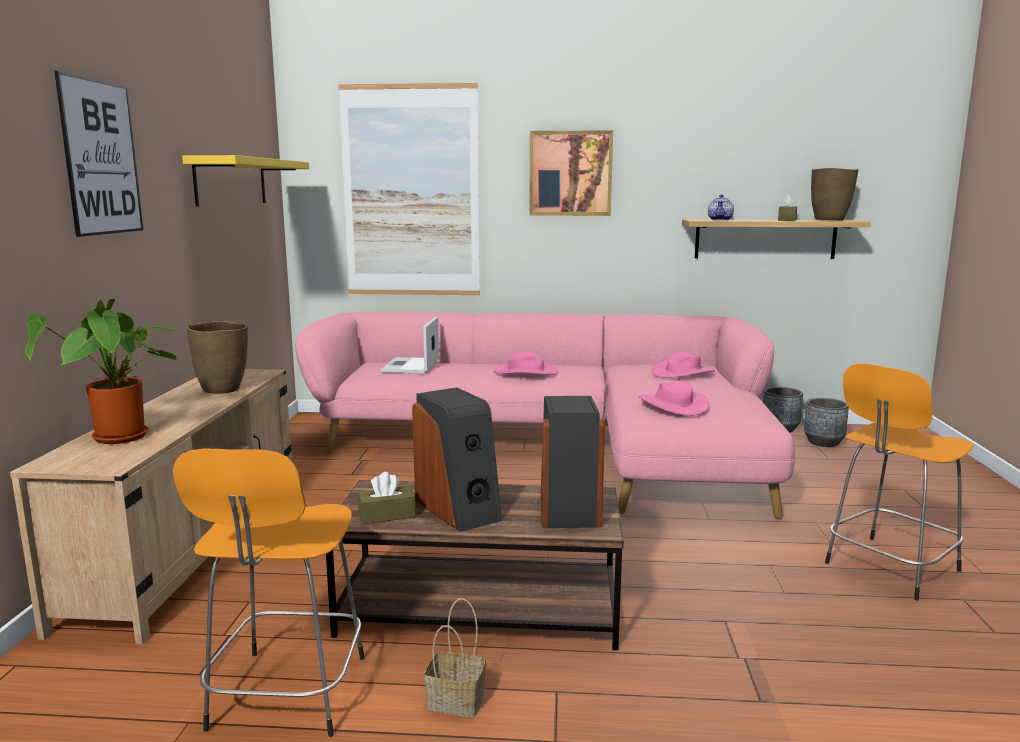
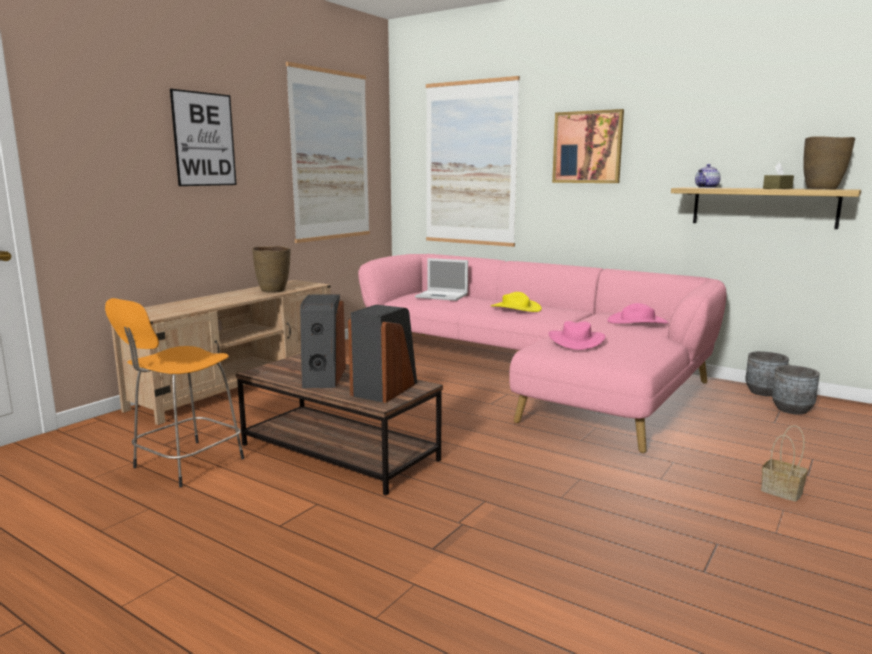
camera: 30 degrees right, 0 degrees up
(121, 439) = (178, 306): potted plant -> none
(231, 182) = (330, 156): yellow shelf -> picture
(387, 515) = (279, 372): brown tissue box -> none
(410, 366) = (442, 296): laptop -> laptop turned 105 degrees counterclockwise
(458, 700) = (260, 491): basket -> basket (783, 492)
(525, 372) = (515, 308): pink hat -> yellow hat
(889, 568) = (684, 506): orange stool -> none

